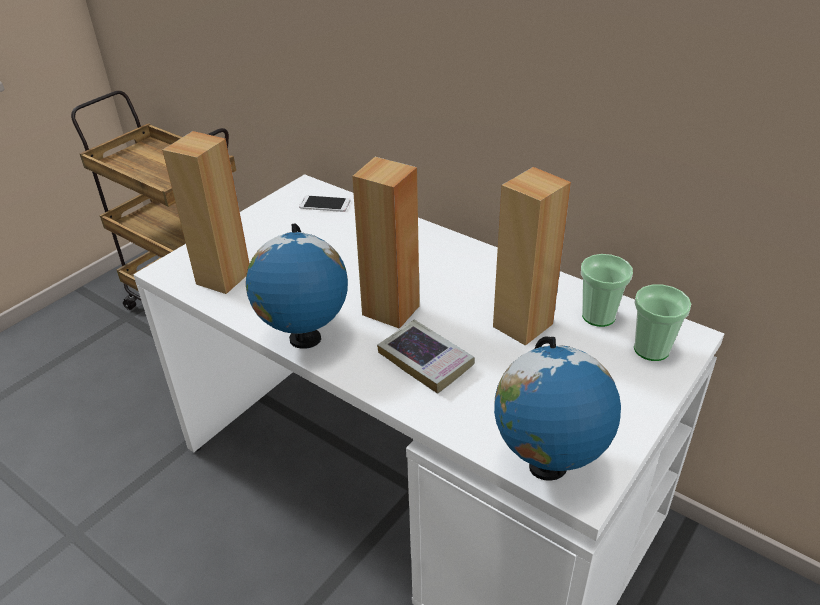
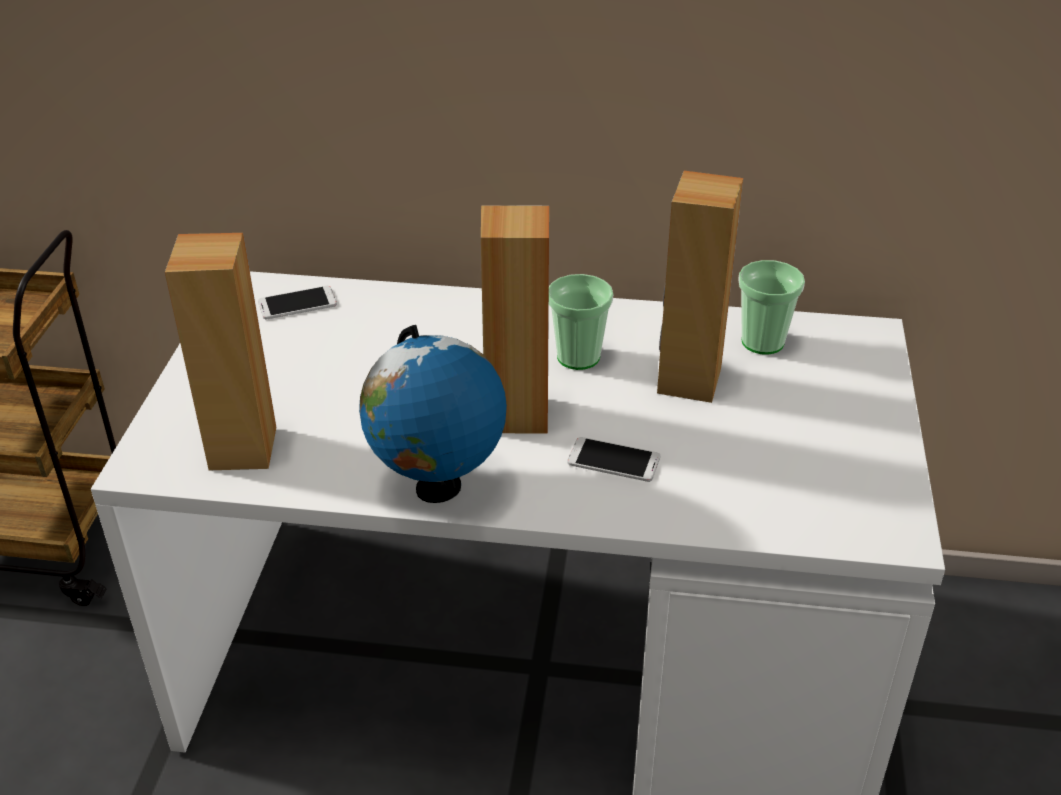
camera: 30 degrees left, 0 degrees up
(425, 360) = (613, 460): book -> phone
(547, 467) = (845, 526): globe -> none
(651, 349) = (846, 361): cup -> cup (578, 357)

